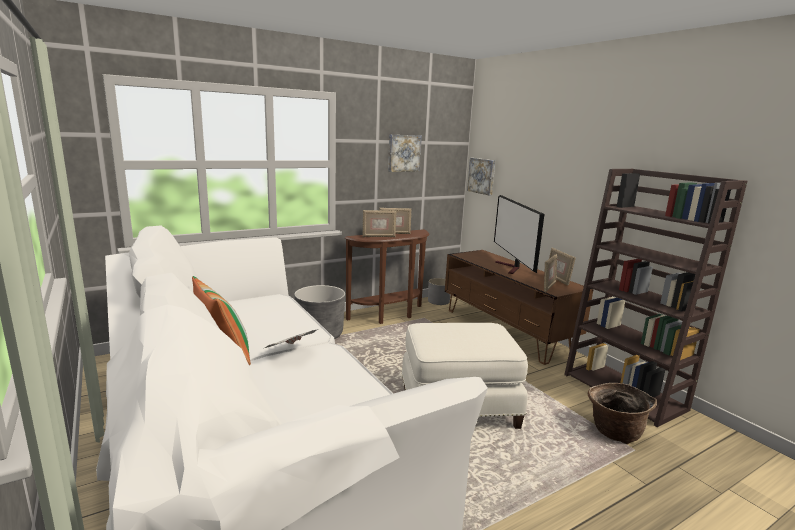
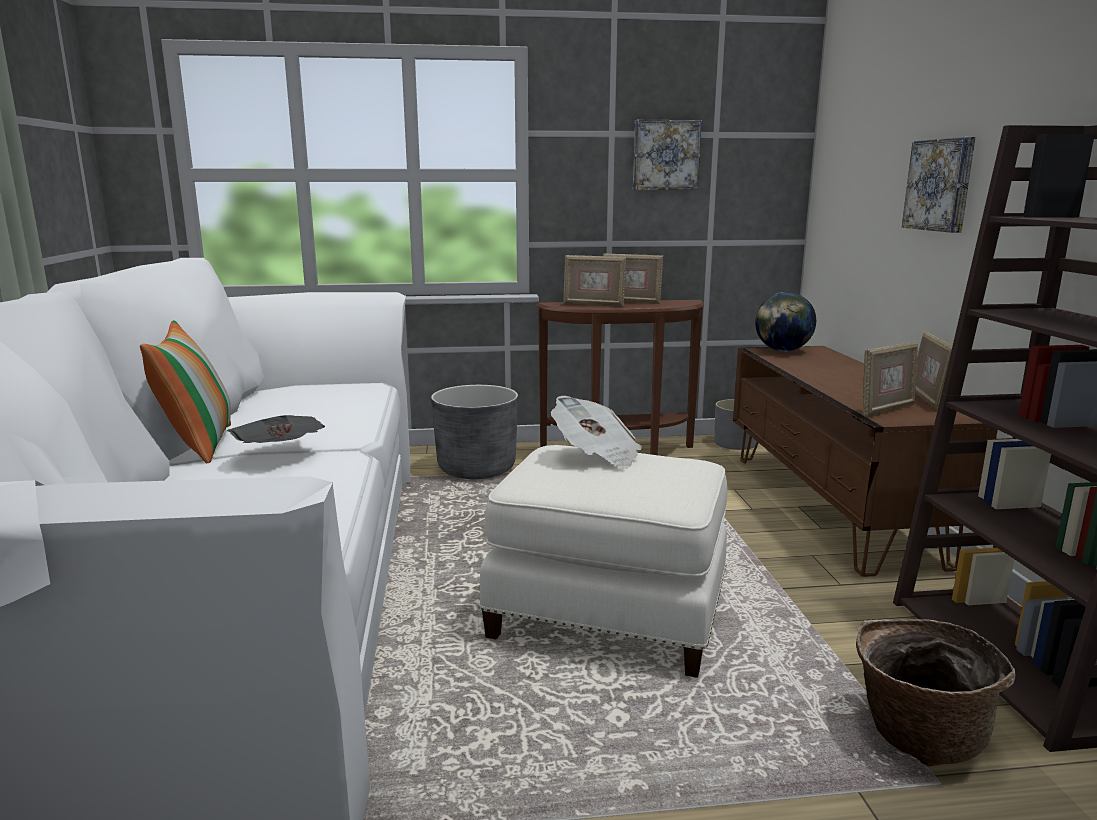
camera: 25 degrees right, 0 degrees up
(449, 327) = (597, 455): none -> newspaper
(469, 254) = (782, 351): none -> globe
(482, 176) = (830, 196): picture -> picture (941, 185)
(511, 268) = (843, 375): television -> none

